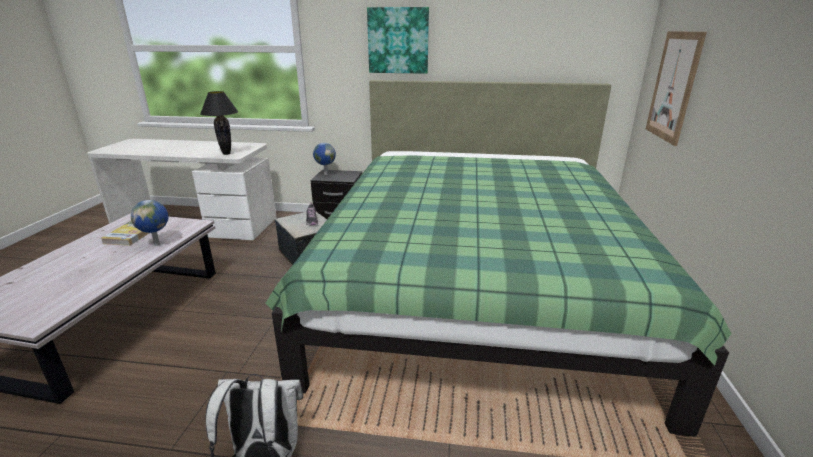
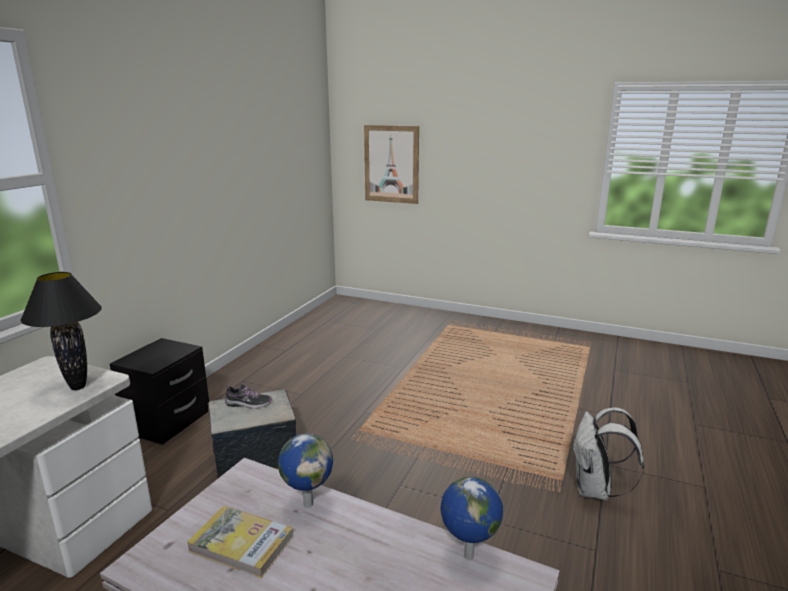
camera: 75 degrees left, 5 degrees down
(325, 174) = (141, 361): globe -> globe (467, 556)
(398, 40) = (176, 149): picture -> none
(475, 287) = (396, 364): green bed -> none

